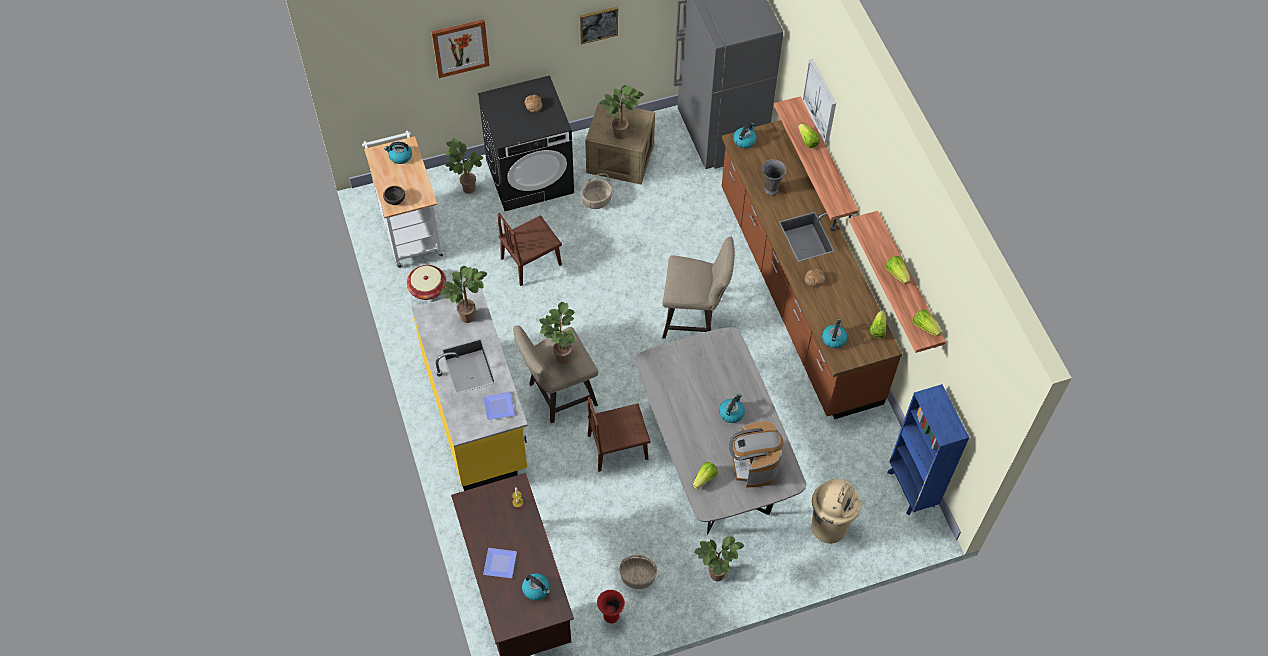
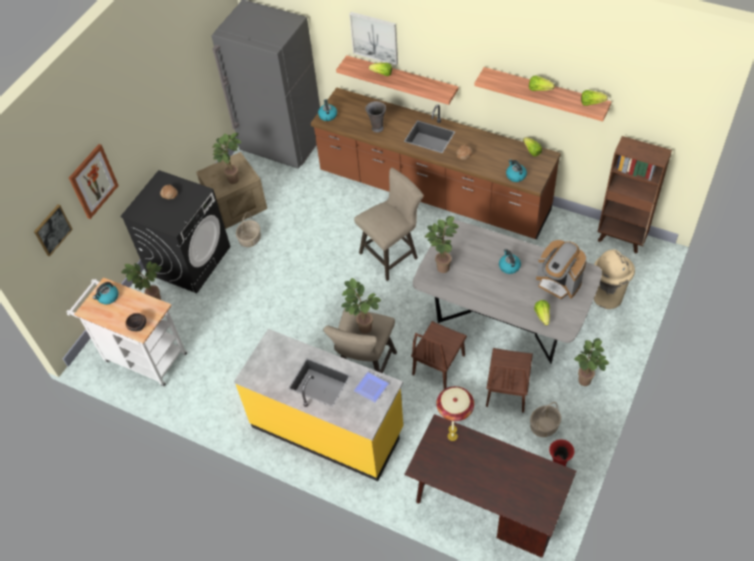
camera: 40 degrees left, 5 degrees down
(427, 288) = (200, 382): basket -> basket (455, 409)
(468, 314) = (279, 351): potted plant -> potted plant (442, 266)
(499, 562) = (489, 484): plate -> none
(531, 261) = (251, 307): brown chair -> brown chair (507, 389)
(536, 589) = (532, 476): kettle -> none
(598, 24) = (170, 105): picture -> picture (52, 230)
(911, 490) = (621, 239): blue bookcase -> brown bookcase

